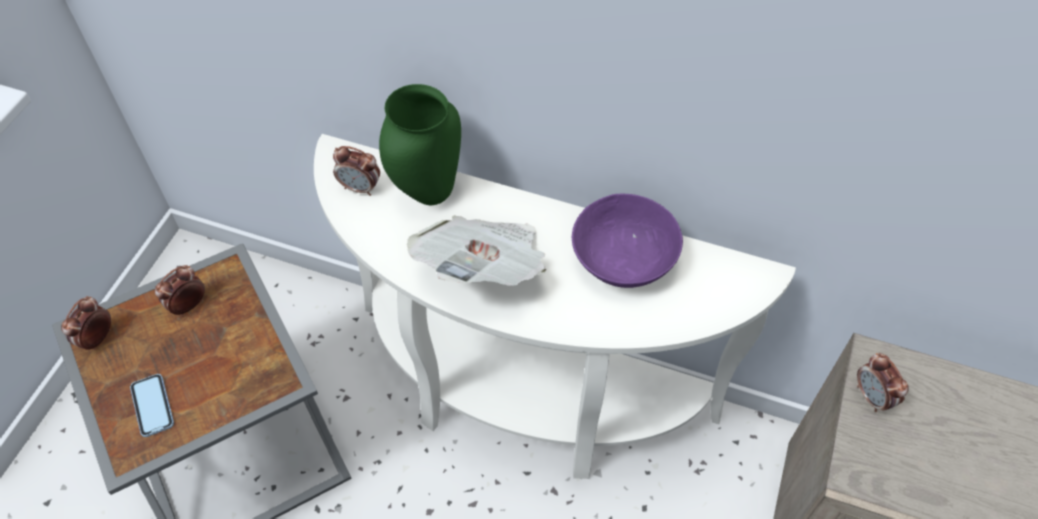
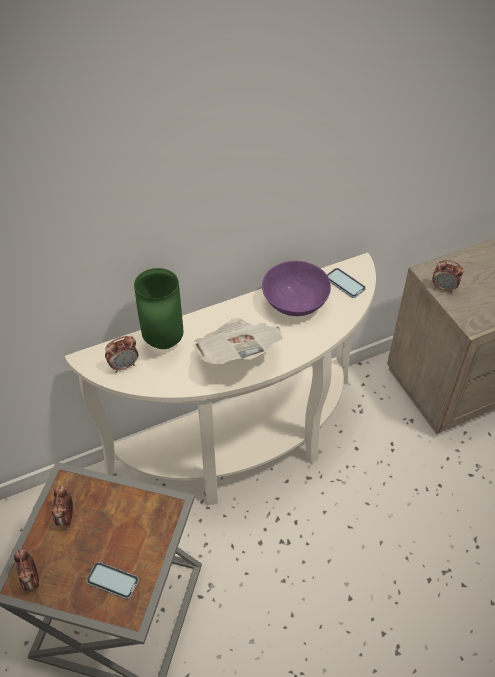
camera: 45 degrees left, 5 degrees down
(714, 284) = (345, 284): none -> phone

